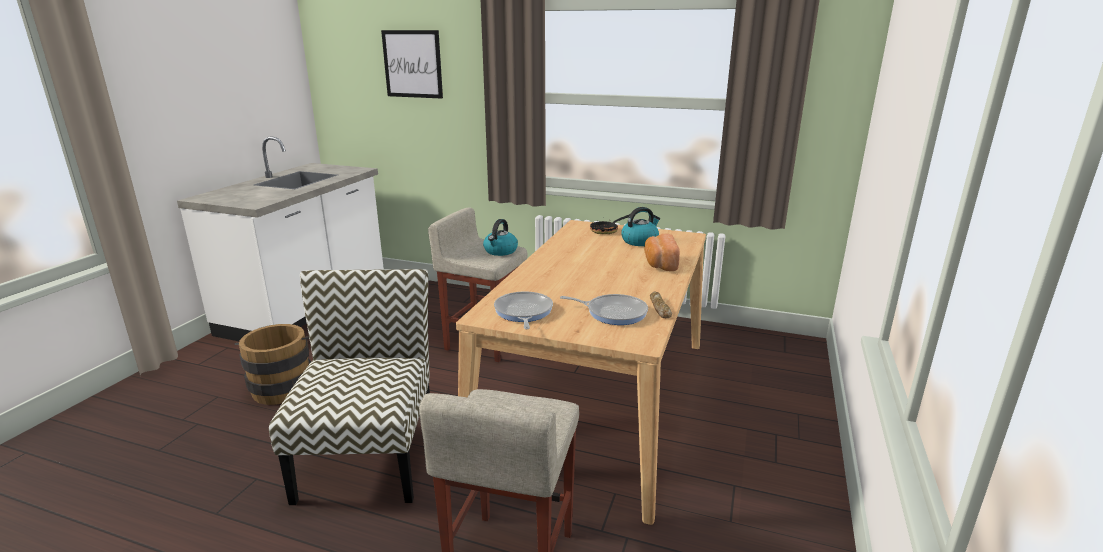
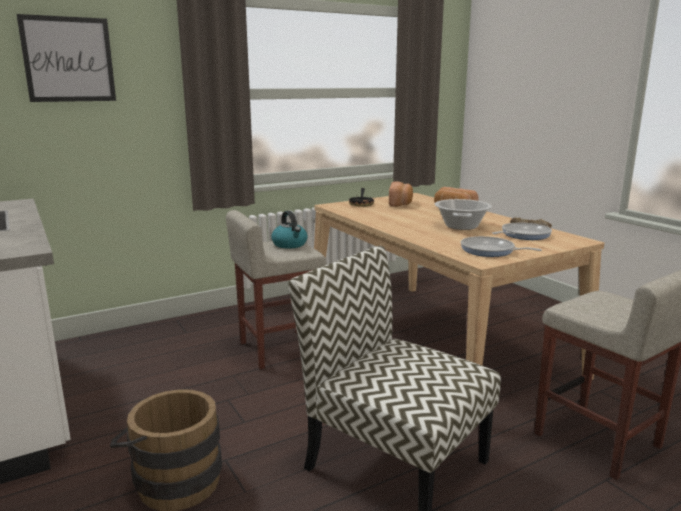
camera: 50 degrees left, 5 degrees down
(598, 282) = (461, 226): none -> cooking pot
(640, 241) = (401, 204): kettle -> bread

